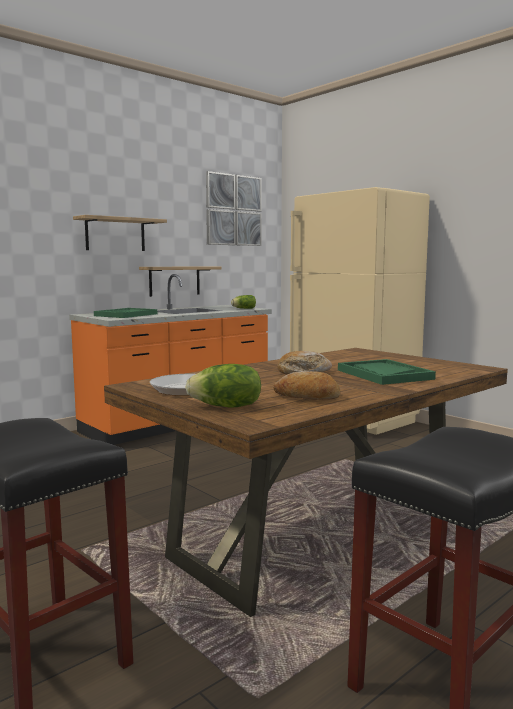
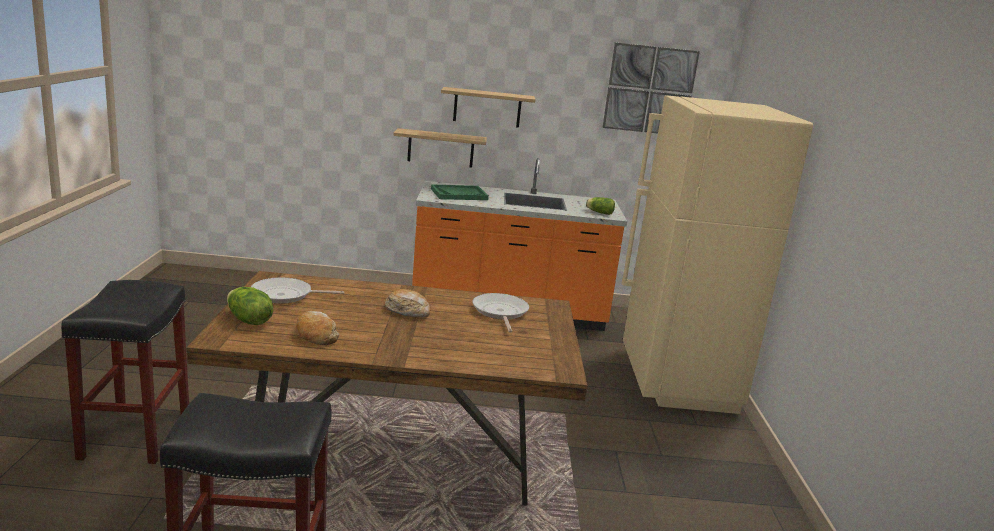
camera: 40 degrees right, 10 degrees up
(174, 281) = (552, 163): shelf -> shelf (441, 148)
(349, 359) = (500, 312): none -> frying pan
(384, 374) = (452, 340): green tray -> none

